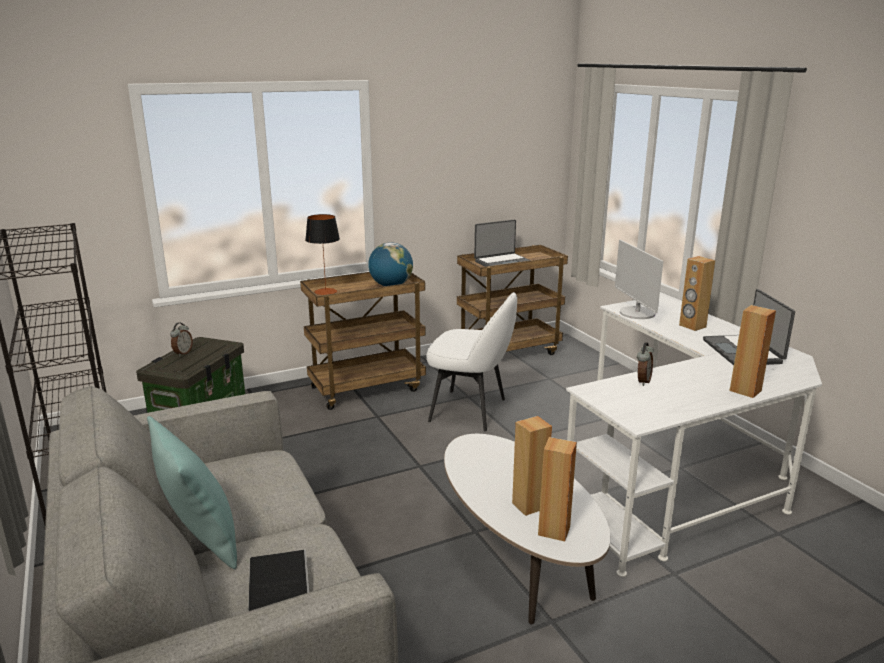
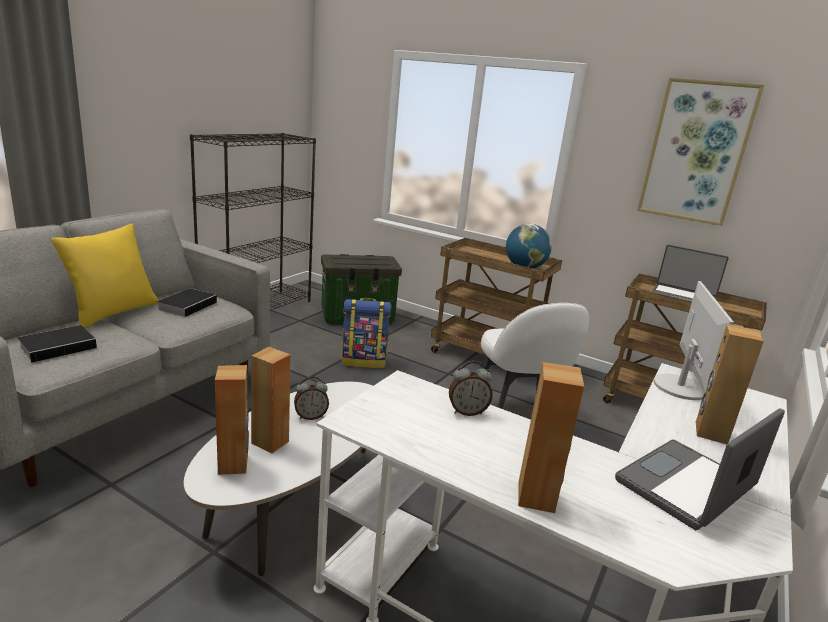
camera: 55 degrees right, 0 degrees up
(182, 353) = (359, 257): alarm clock -> alarm clock (310, 416)
(200, 539) = (113, 313): turquoise pillow -> yellow pillow
(231, 482) = (188, 305): none -> book
(306, 452) = (364, 361): none -> backpack
(325, 291) = (471, 252): table lamp -> none
(471, 144) = (696, 152): none -> picture
(636, 313) = (680, 387): monitor -> monitor turned 150 degrees clockwise

